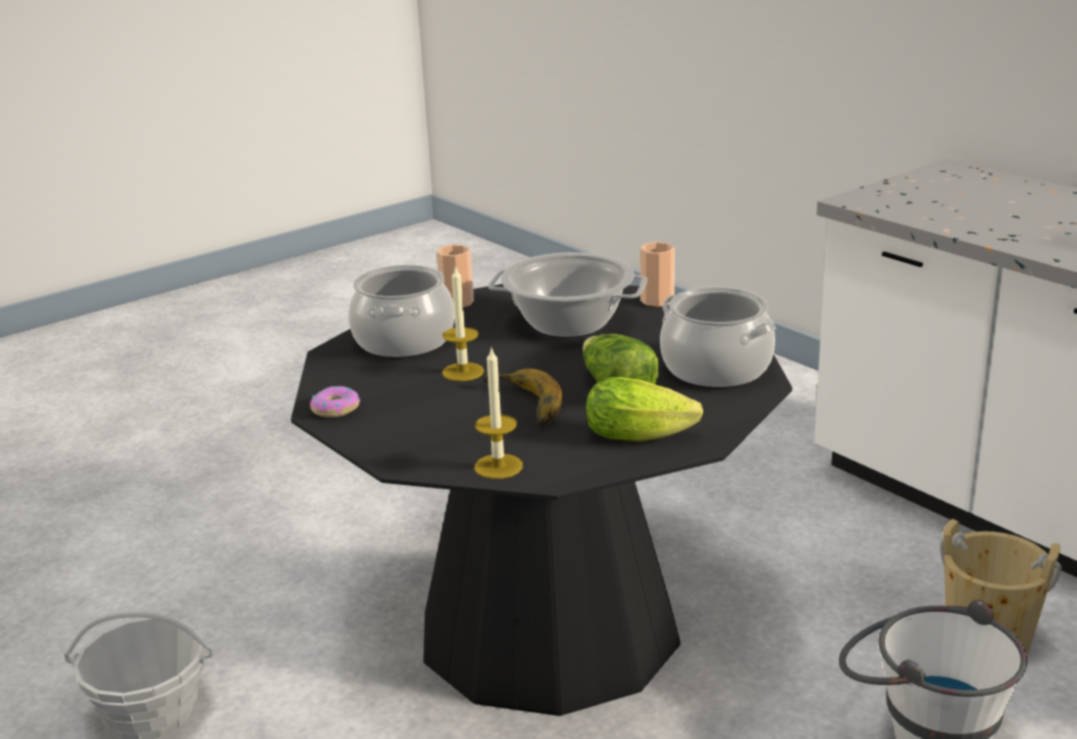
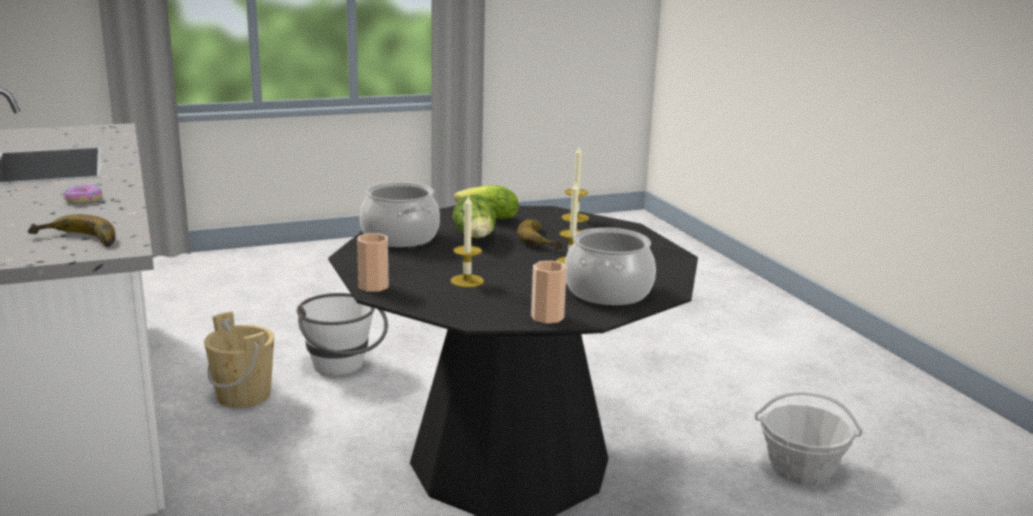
camera: 165 degrees left, 5 degrees down
(335, 409) = (667, 256): donut -> donut (83, 200)
(568, 324) = (467, 281): cooking pot -> candle
(909, 198) = (75, 241): none -> banana

